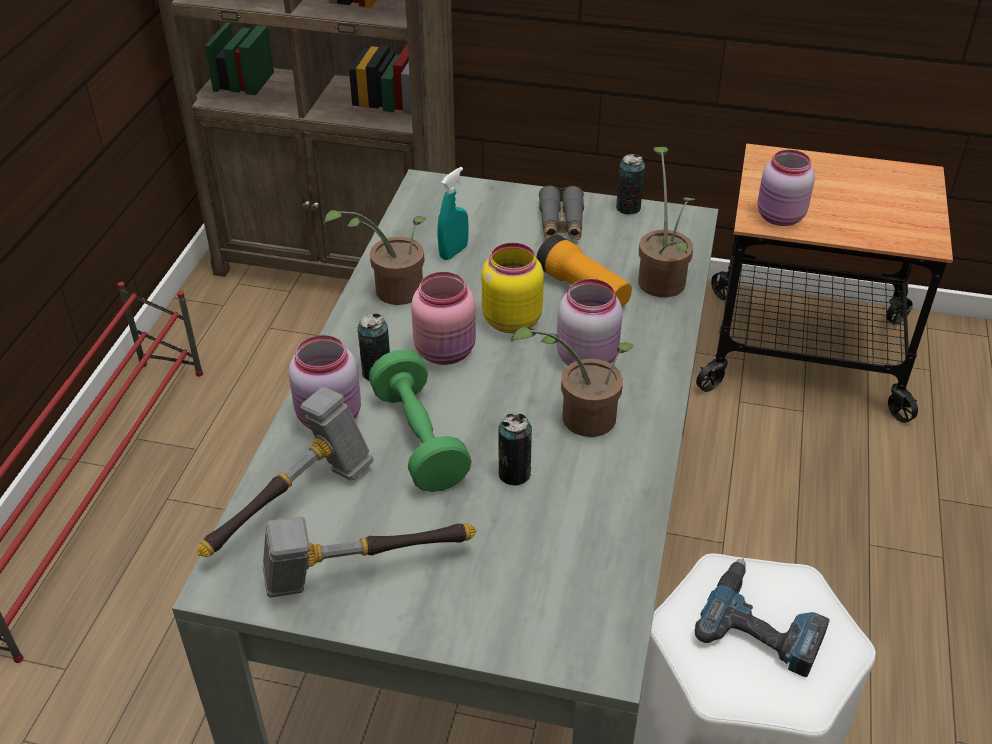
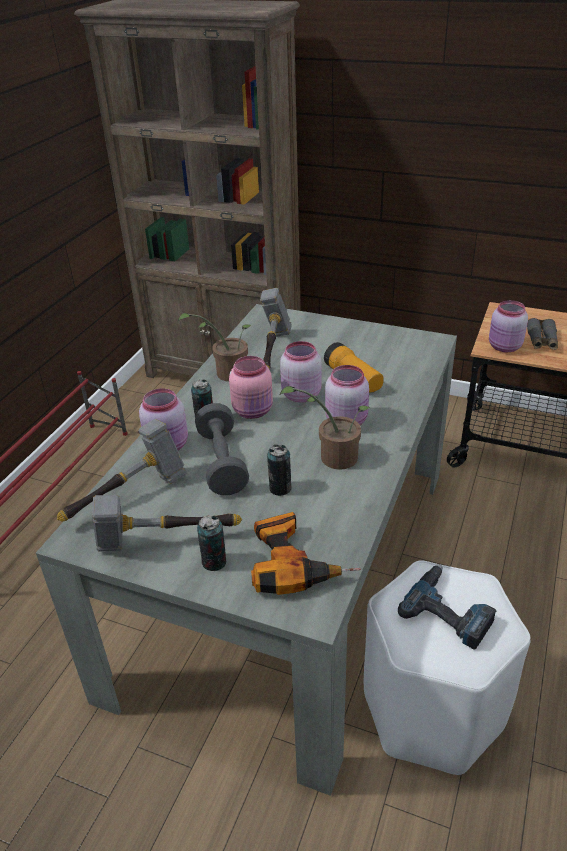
camera: 10 degrees right, 5 degrees down
(419, 439) = (222, 462): green dumbbell -> grey dumbbell
(453, 252) = (273, 352): turquoise spray bottle -> hammer
(510, 320) = (300, 394): yellow jar -> pink jar
(560, 585) = (295, 561): none -> power drill
(561, 223) = (348, 339): grey binoculars -> grey binoculars (541, 341)
(628, 208) = (395, 332): can -> can (214, 562)
(662, 278) = (409, 375): potted plant -> none

